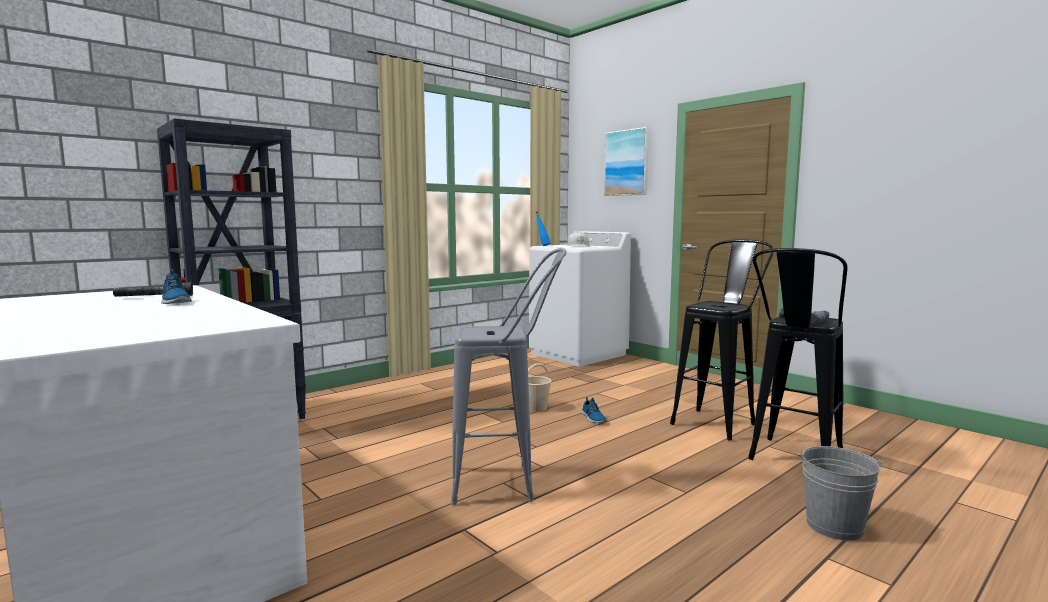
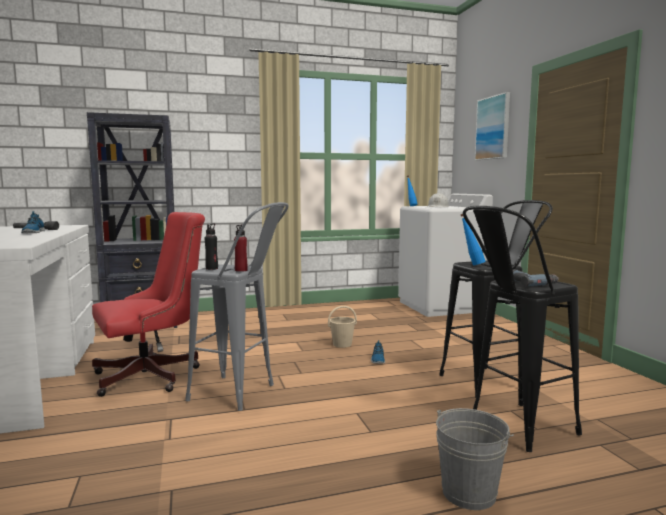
camera: 25 degrees right, 0 degrees up
(364, 483) = (153, 376): none -> red office chair
(472, 333) = (212, 268): none -> black bottle
(513, 332) = (241, 270): none -> red bottle
(707, 307) = (471, 265): none -> blue bottle

